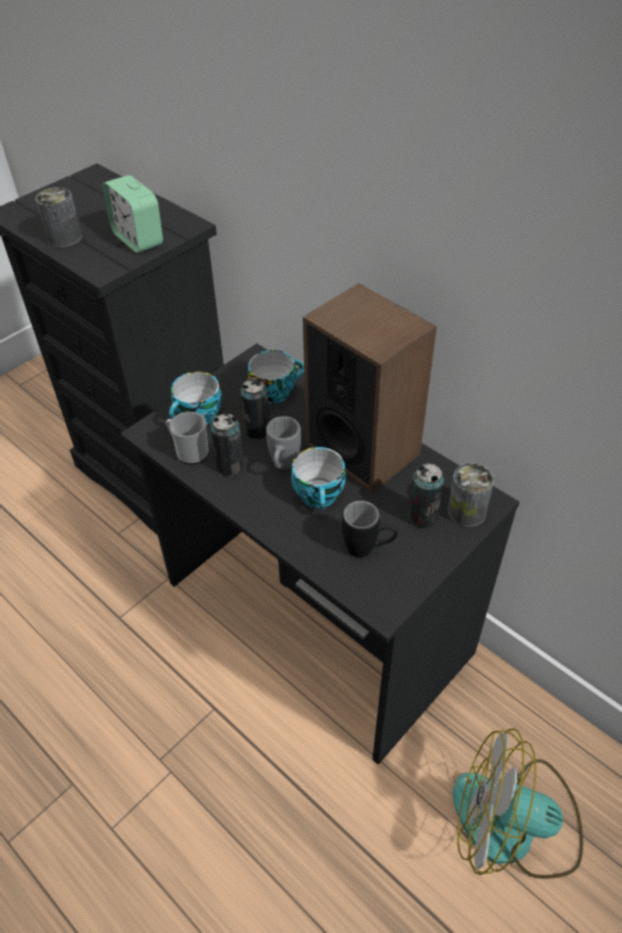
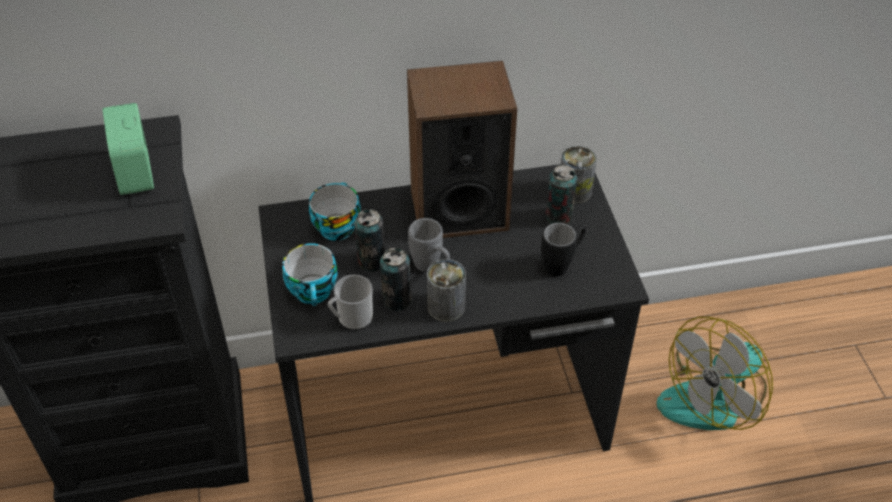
camera: 55 degrees left, 0 degrees up
(65, 238) = (63, 223): can -> can (446, 306)
(138, 239) = (135, 173): alarm clock -> alarm clock turned 75 degrees clockwise
(320, 496) = (484, 261): cup -> none

